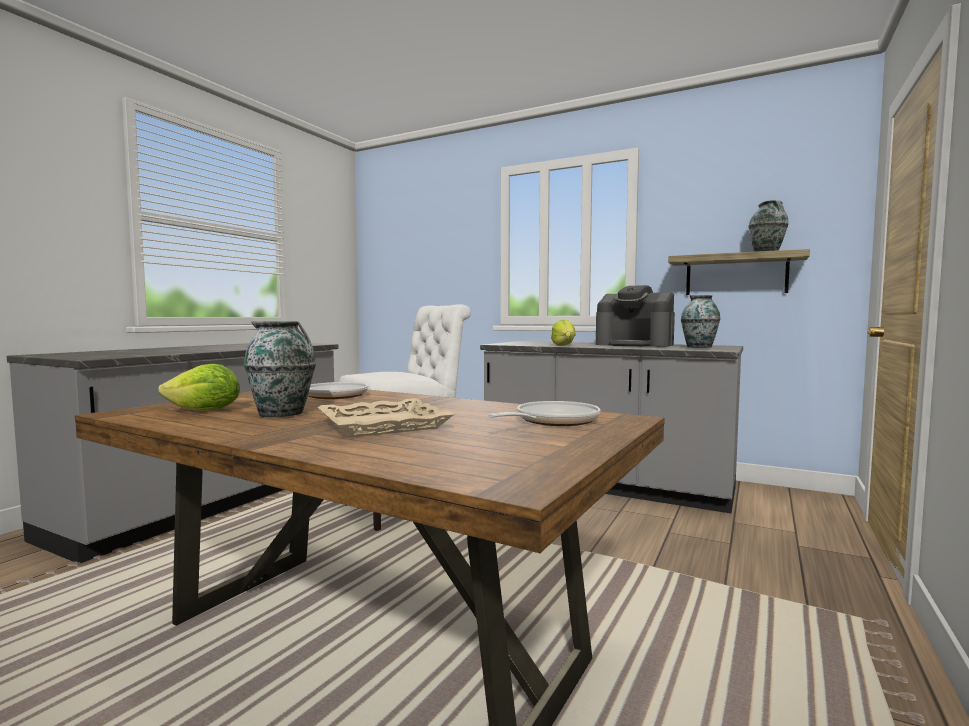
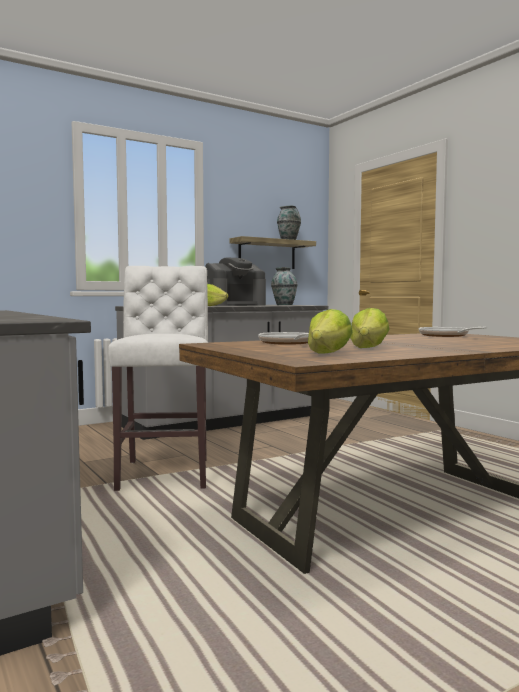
camera: 60 degrees left, 0 degrees up
(283, 414) = (369, 348): vase -> lettuce
(383, 425) = (434, 343): beige tray -> none

